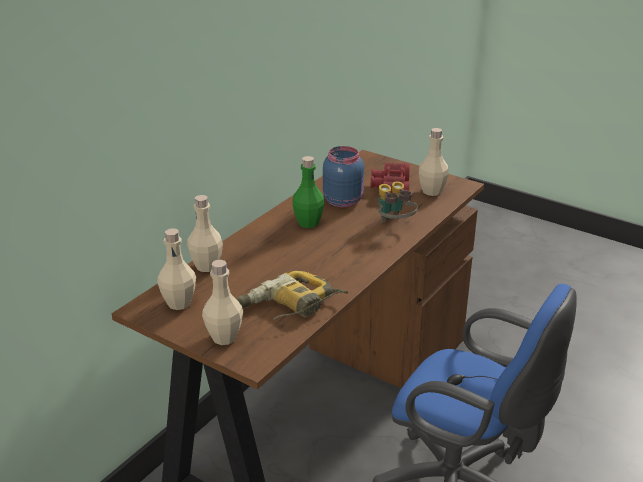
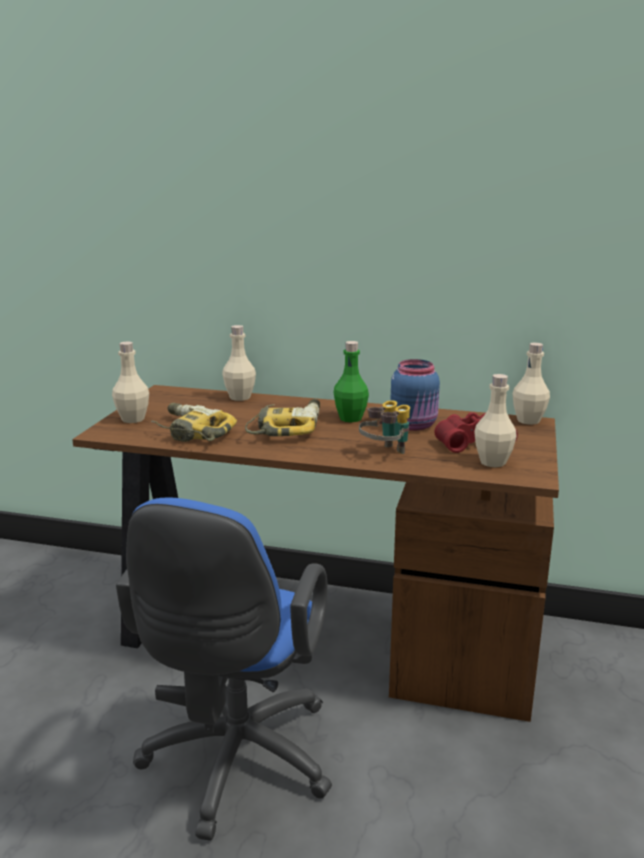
camera: 70 degrees right, 10 degrees down
(179, 303) = (177, 399): beige bottle -> beige bottle (528, 420)
(309, 255) = (286, 427): none -> power drill

